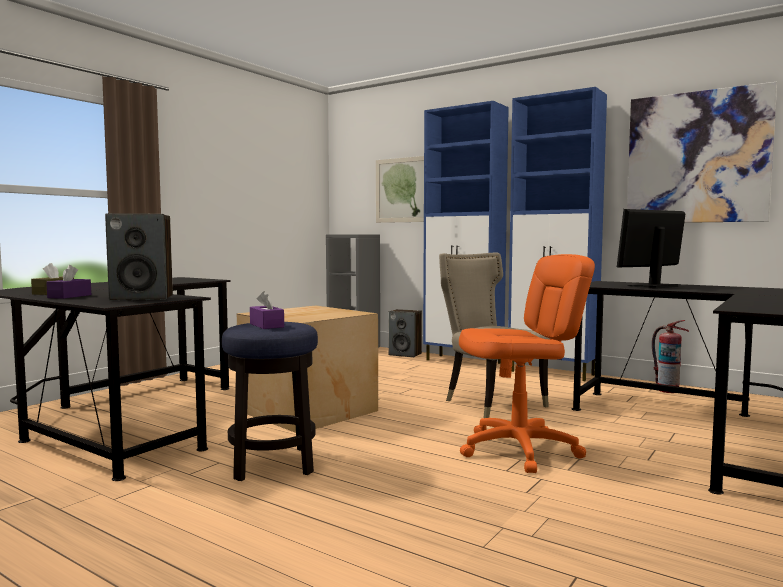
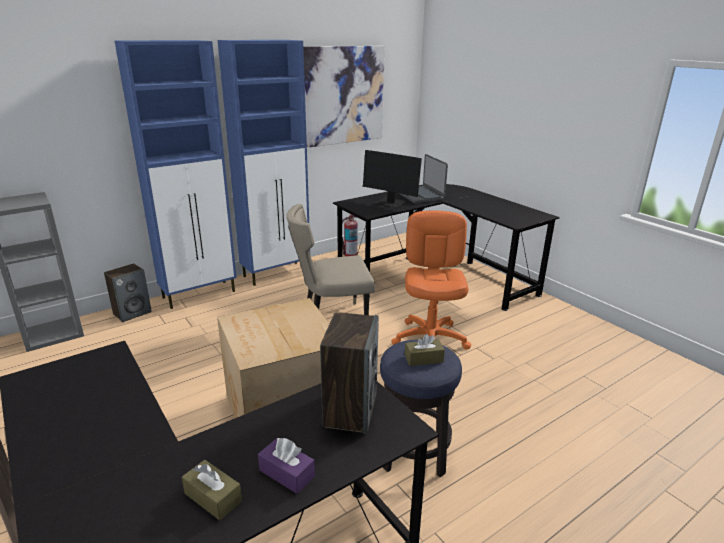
camera: 70 degrees left, 20 degrees up
(266, 325) = (423, 359): purple tissue box -> brown tissue box
(402, 190) = (66, 132): picture -> none
(653, 286) = (391, 203): monitor -> monitor turned 45 degrees counterclockwise
(727, 289) = (419, 195): none -> laptop

